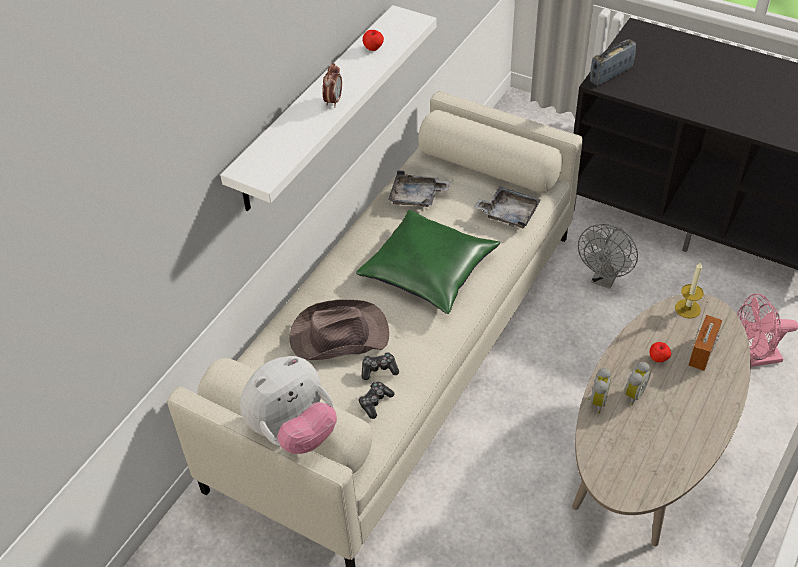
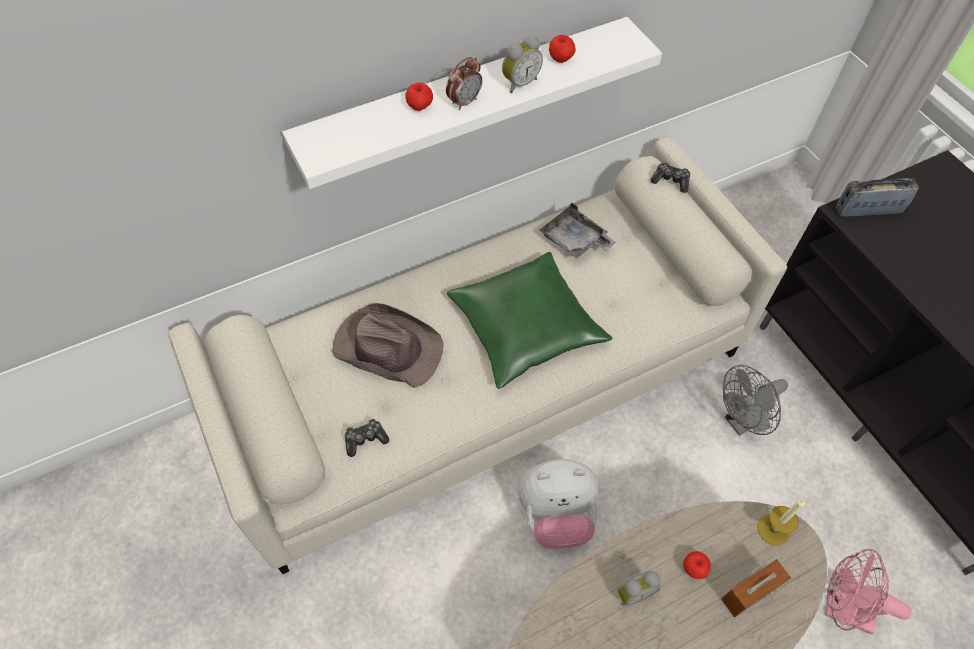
camera: 30 degrees right, 10 degrees up
(293, 431) = (240, 432): plush toy -> plush toy (556, 515)
(305, 117) = (419, 107): none -> apple
(379, 369) = (395, 406): game controller -> game controller (670, 181)
(508, 213) = (653, 308): grey tray -> none
(596, 401) = (588, 575): alarm clock -> alarm clock (519, 83)

